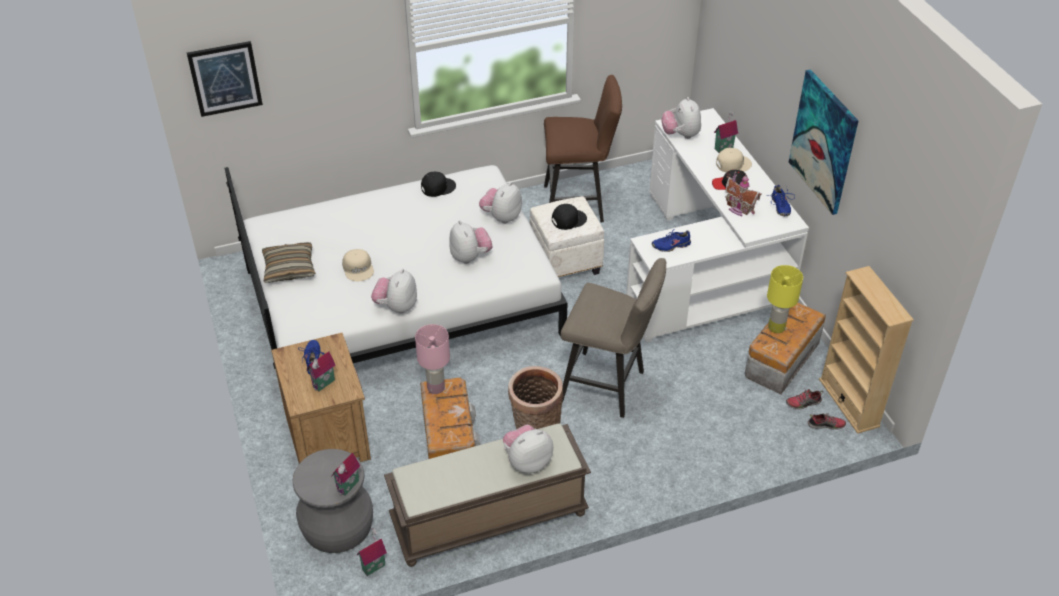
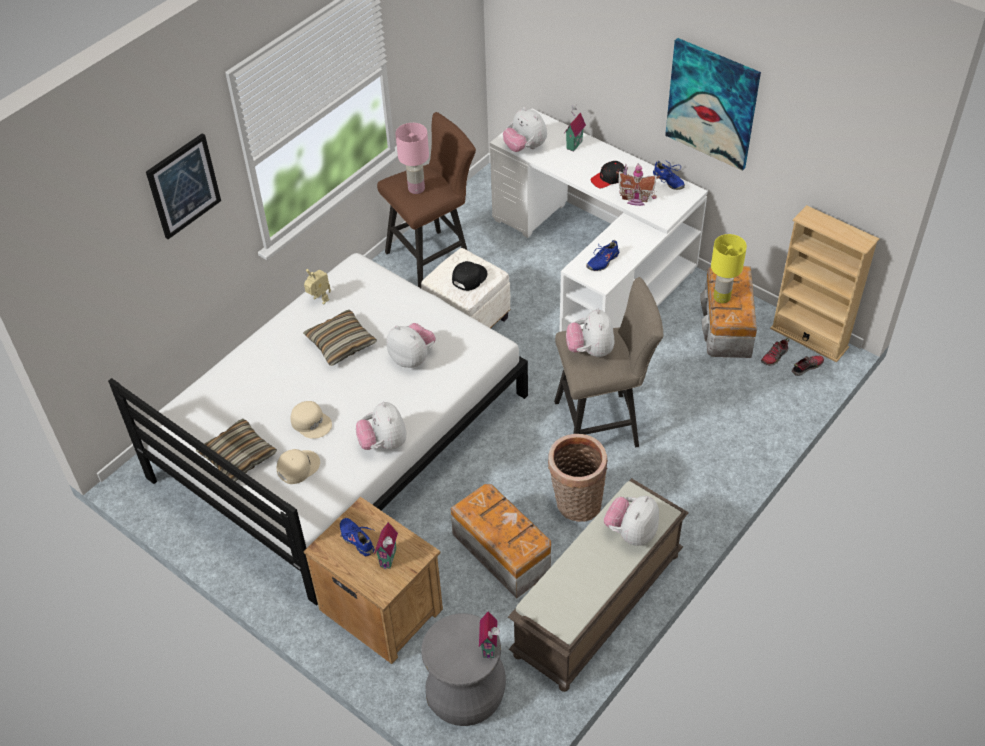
camera: 30 degrees left, 5 degrees up
(225, 78) = (77, 280): picture -> picture (183, 186)
(373, 566) = (531, 711): toy house -> none
(427, 223) = (341, 343): none -> pillow
(436, 388) = (472, 506): pink table lamp -> pink table lamp (416, 189)
(437, 187) = (319, 300): black cap -> toy robot
(501, 217) = (409, 303): plush toy -> plush toy (590, 350)
(733, 164) = (594, 157): beige cap -> beige cap (298, 467)

